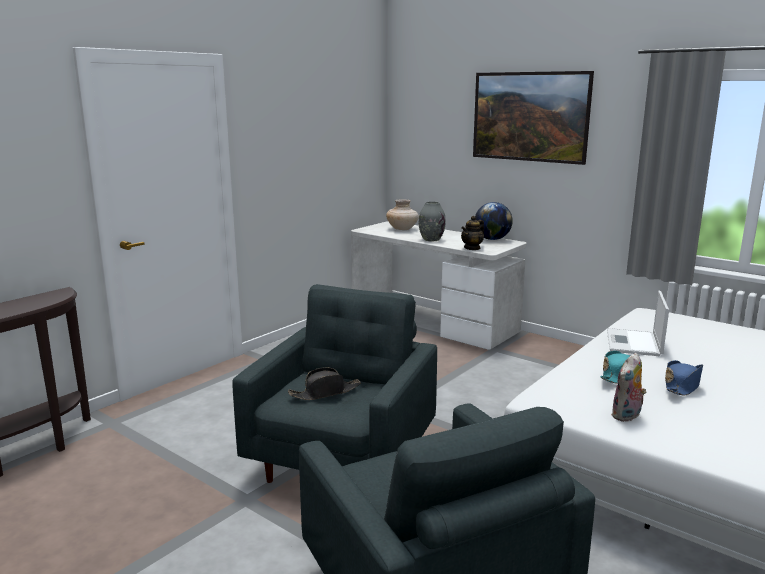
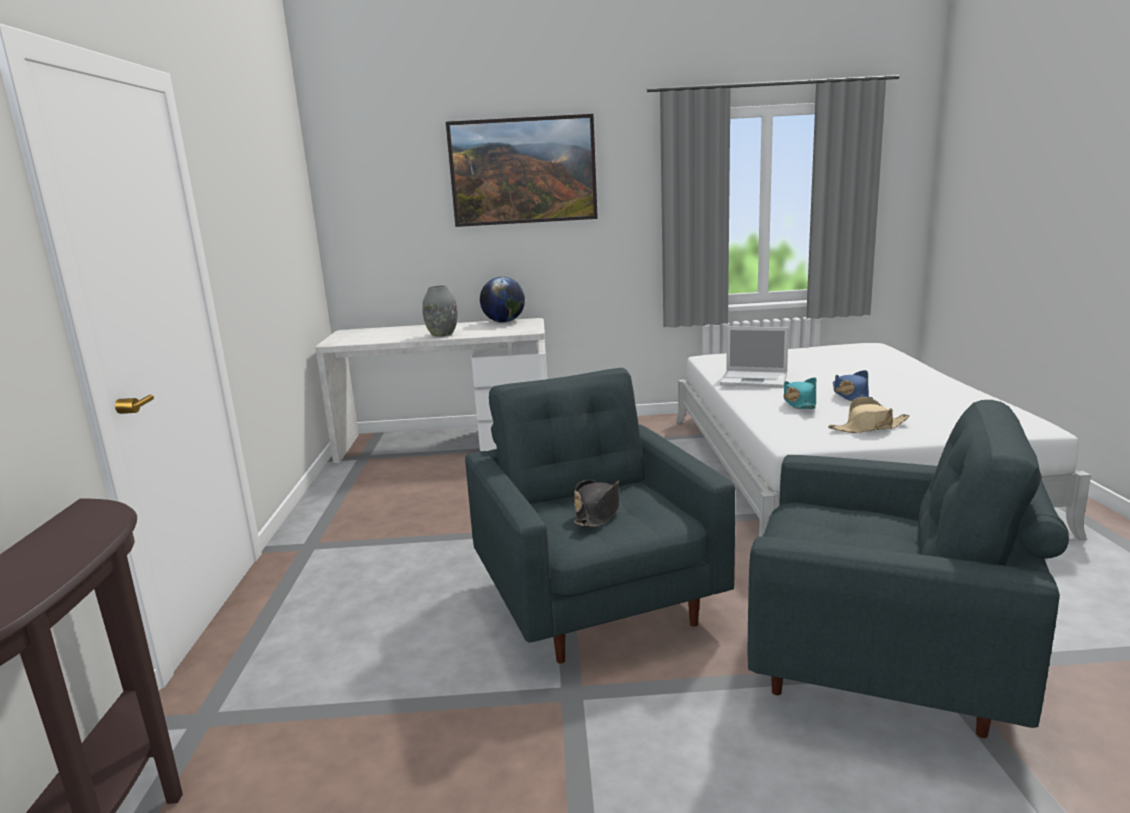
camera: 40 degrees left, 0 degrees up
(402, 229) = (380, 333): beige vase -> none
(472, 248) = (507, 332): teapot -> none
(627, 416) = (868, 428): plush toy -> beige hat
(634, 343) = (755, 379): laptop -> laptop turned 45 degrees counterclockwise

